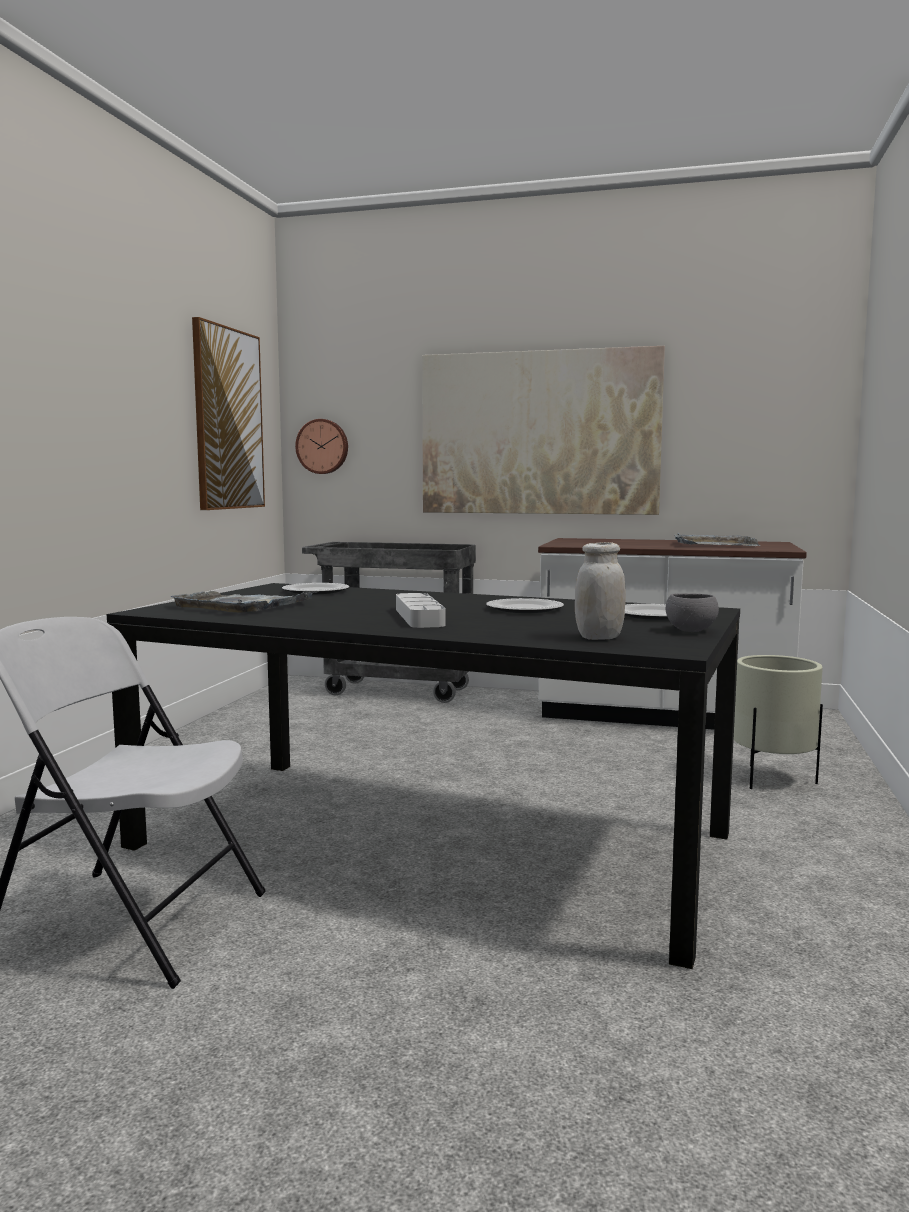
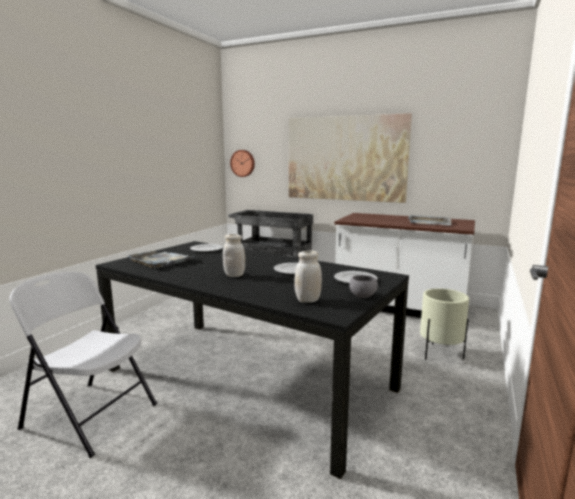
camera: 10 degrees right, 5 degrees up
(228, 419) = (192, 153): picture -> none
(419, 617) = (234, 275): grey tray -> white jar

